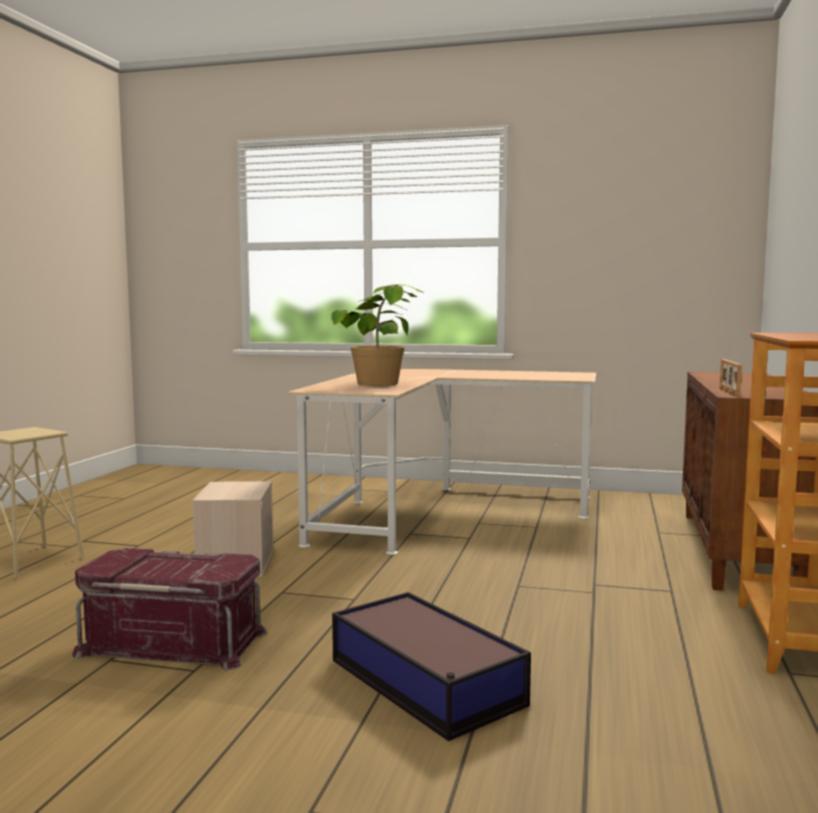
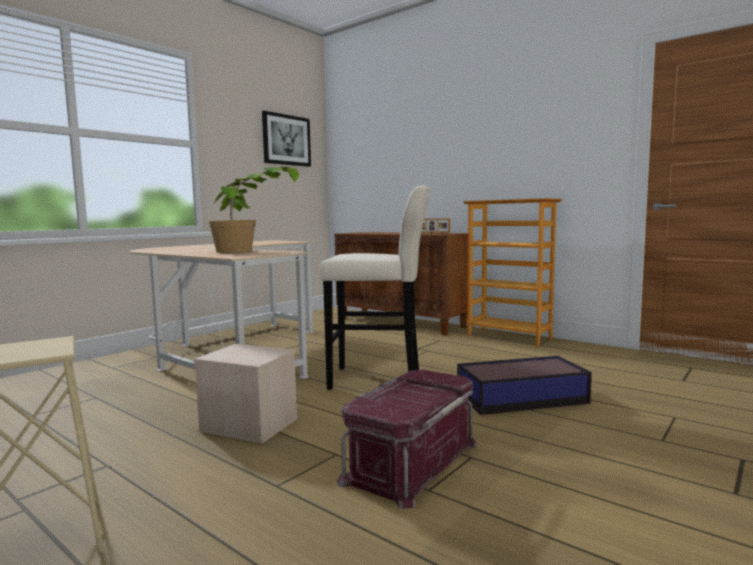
camera: 65 degrees left, 0 degrees up
(420, 588) = (381, 379): none -> beige stool
(667, 216) = (286, 140): none -> picture

